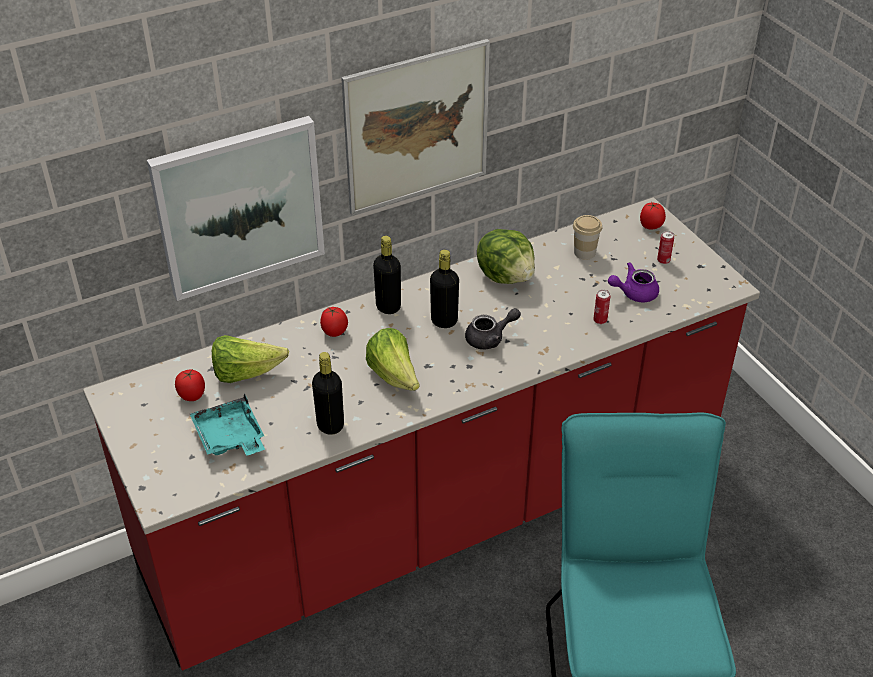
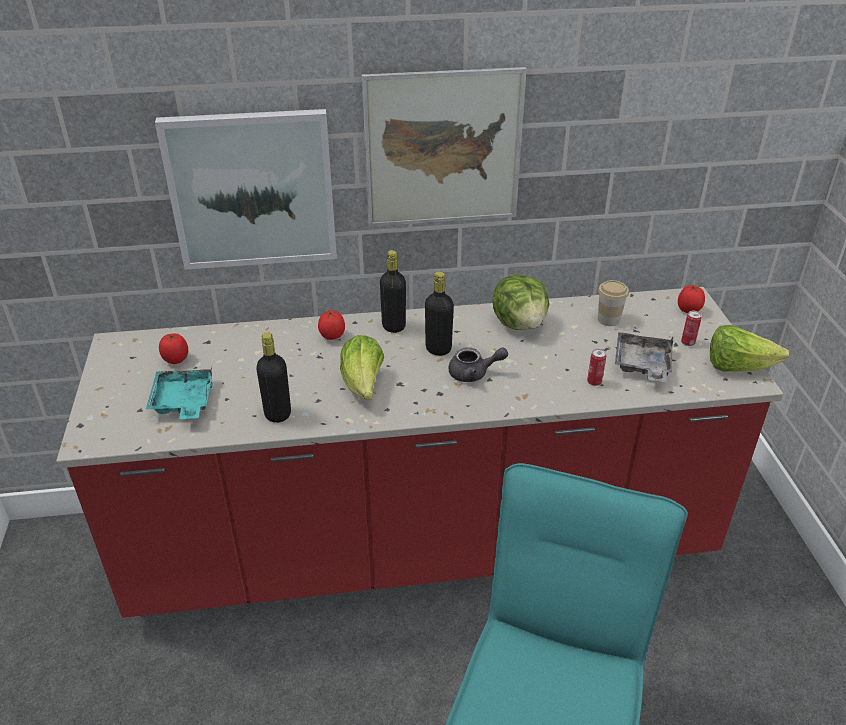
camera: 20 degrees right, 5 degrees down
(246, 373) = (233, 352): lettuce -> lettuce (737, 367)
(634, 293) = (642, 365): purple teapot -> grey tray

